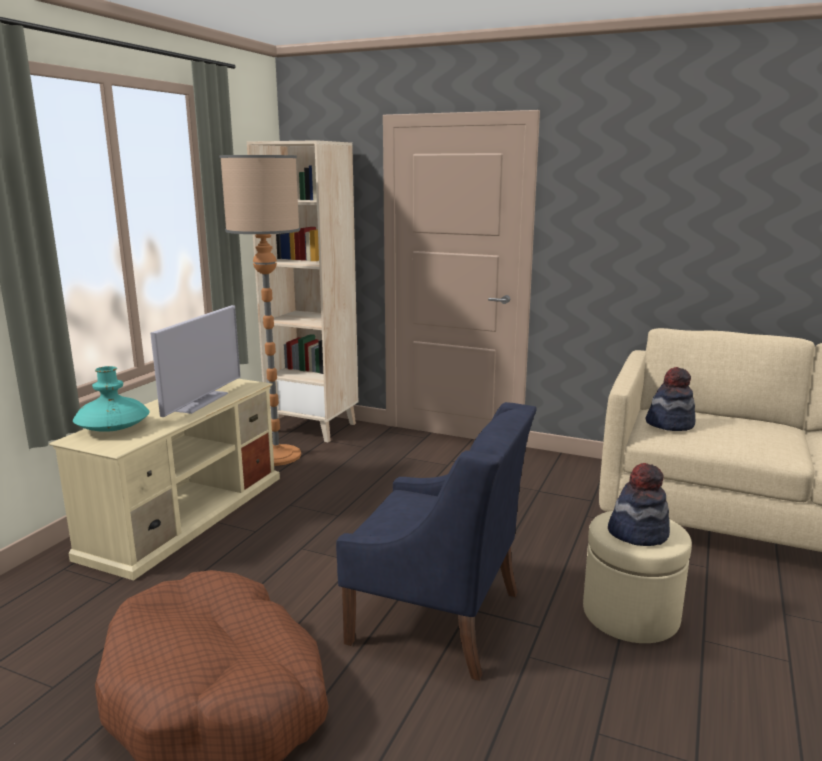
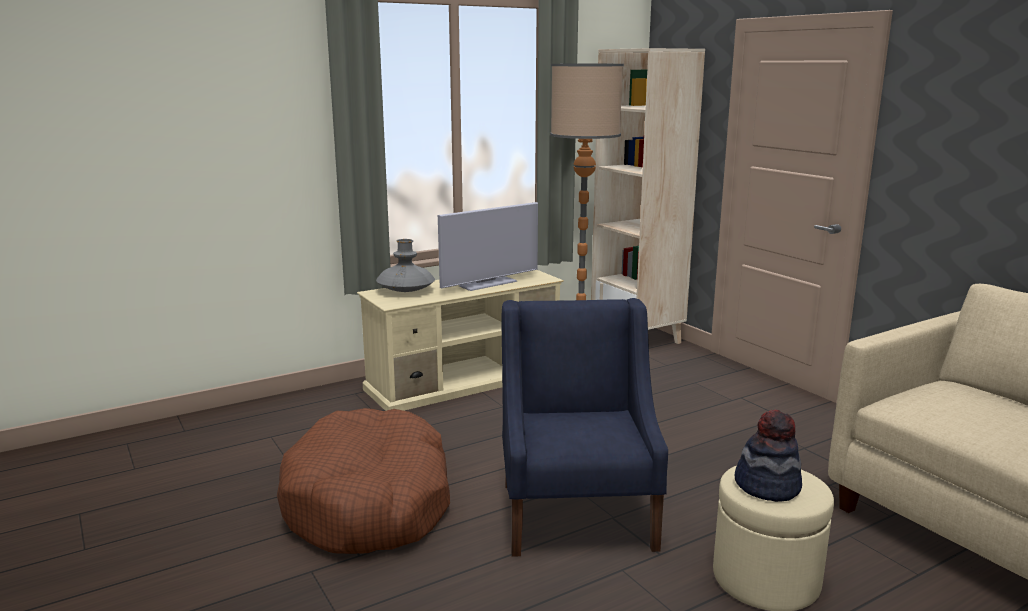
camera: 35 degrees right, 0 degrees up
(113, 428) = (406, 290): turquoise vase -> grey vase
(437, 617) = (577, 514): blue armchair -> blue armchair turned 150 degrees counterclockwise
(670, 424) = (935, 398): hat -> none

